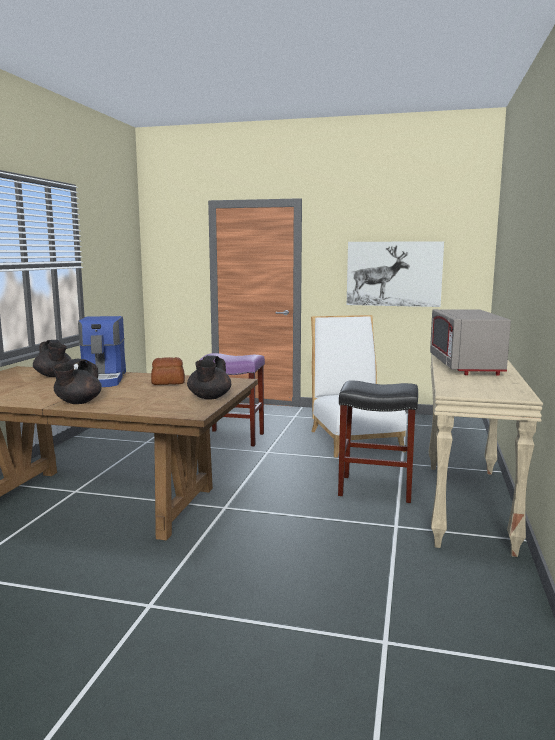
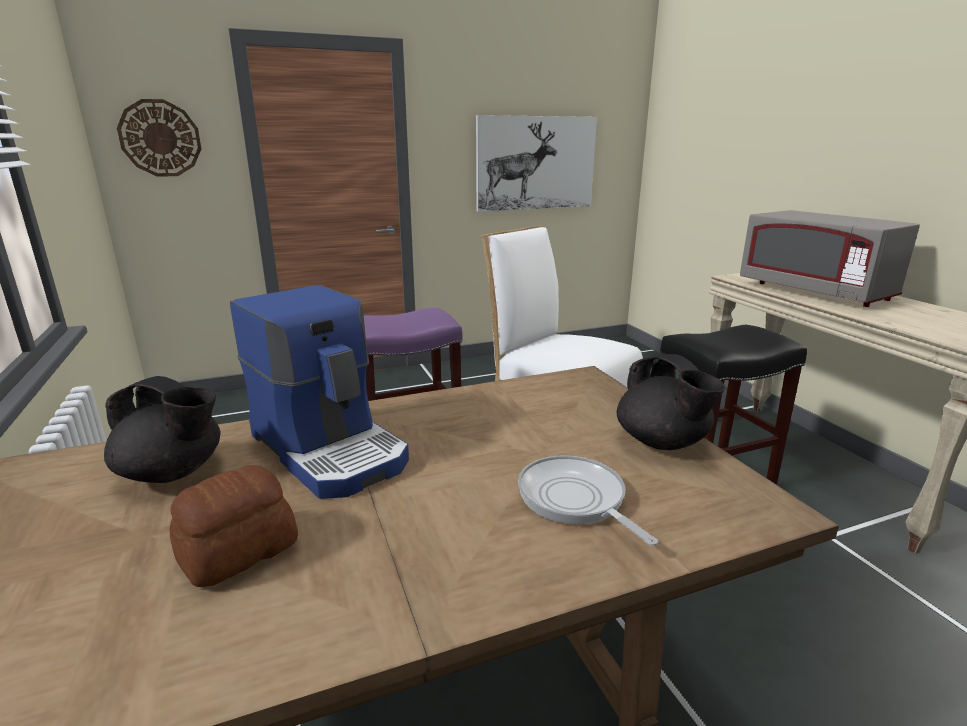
camera: 35 degrees left, 10 degrees up
(78, 402) = (461, 571): black teapot -> none
(141, 400) = (575, 500): none -> frying pan
(167, 382) = (487, 419): bread -> bread (236, 551)
(171, 256) = (160, 138): none -> wall clock

